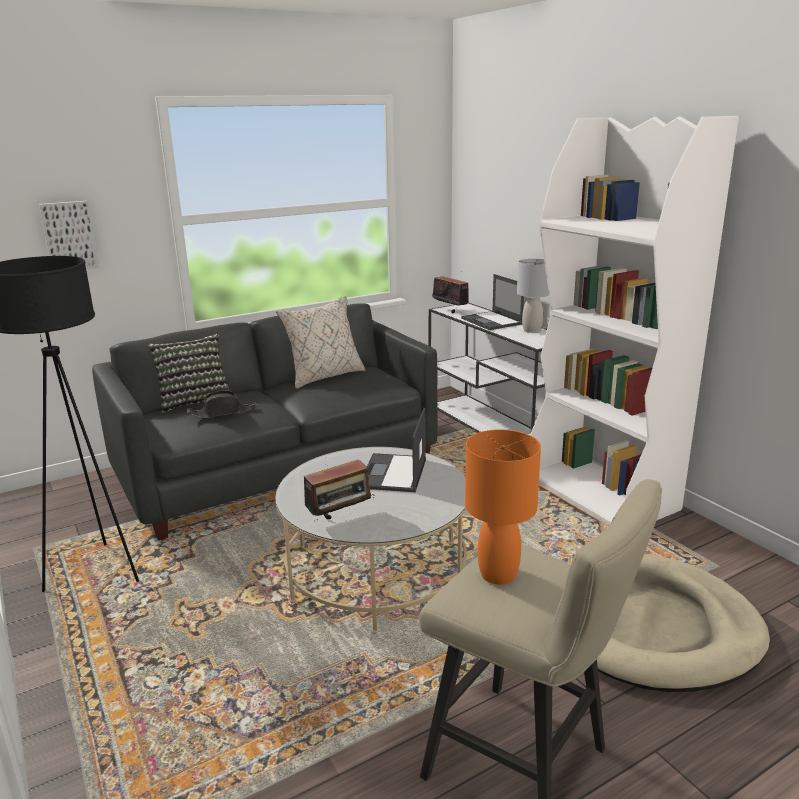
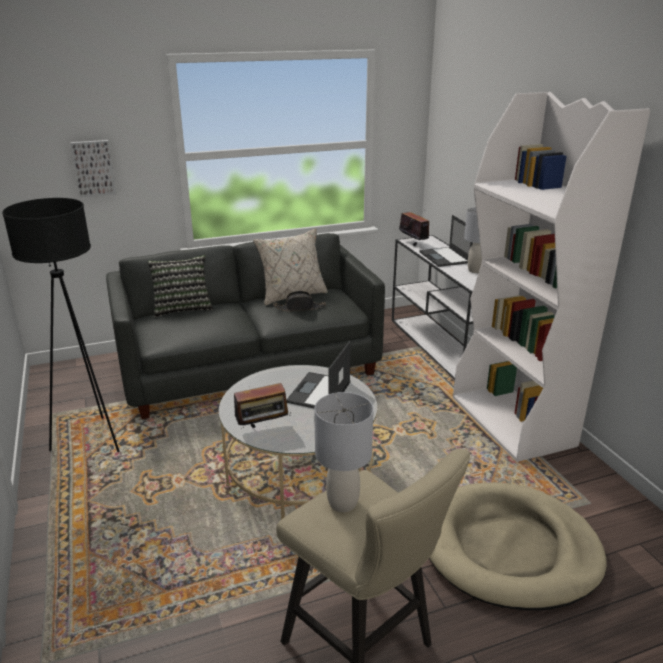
camera: 10 degrees right, 5 degrees up
(223, 412) = (199, 322): black hat -> black hat (300, 308)
(498, 574) = (343, 503): orange table lamp -> grey table lamp

